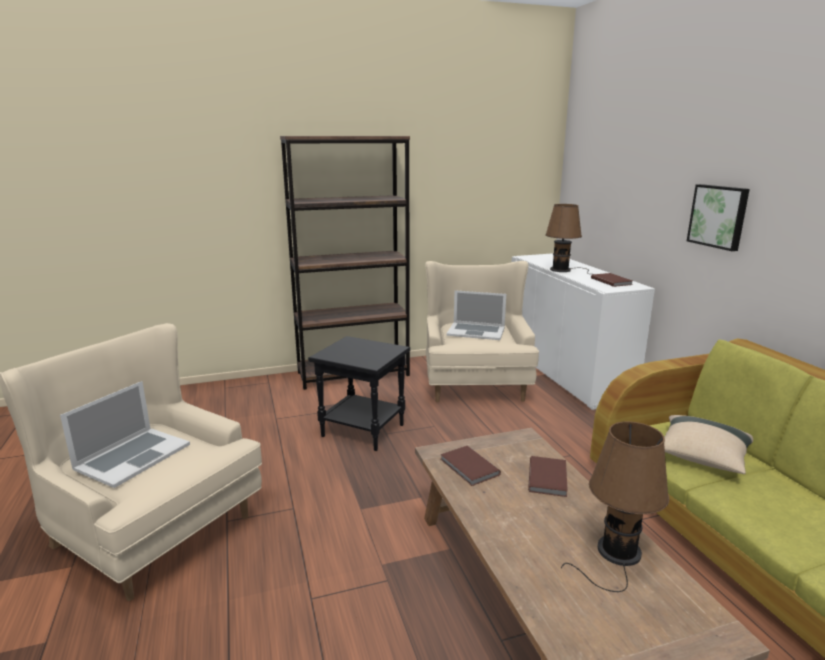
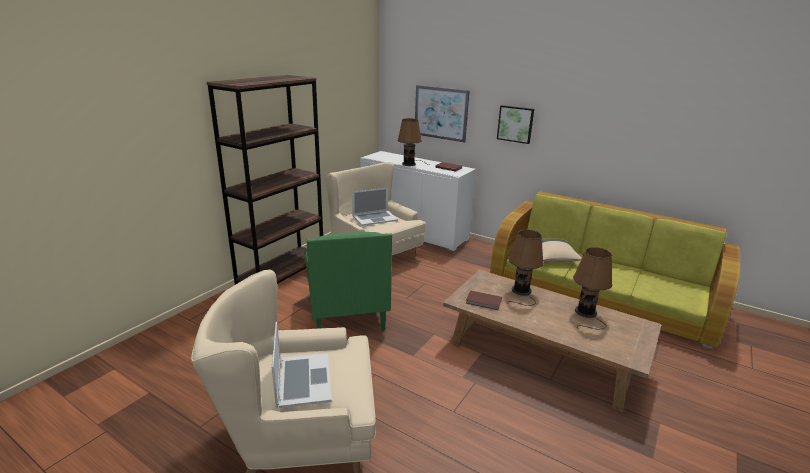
camera: 40 degrees left, 5 degrees up
(361, 431) = (346, 311): black side table -> green armchair
(549, 477) = (521, 292): brown book -> brown table lamp
(623, 200) = (441, 113): none -> picture

